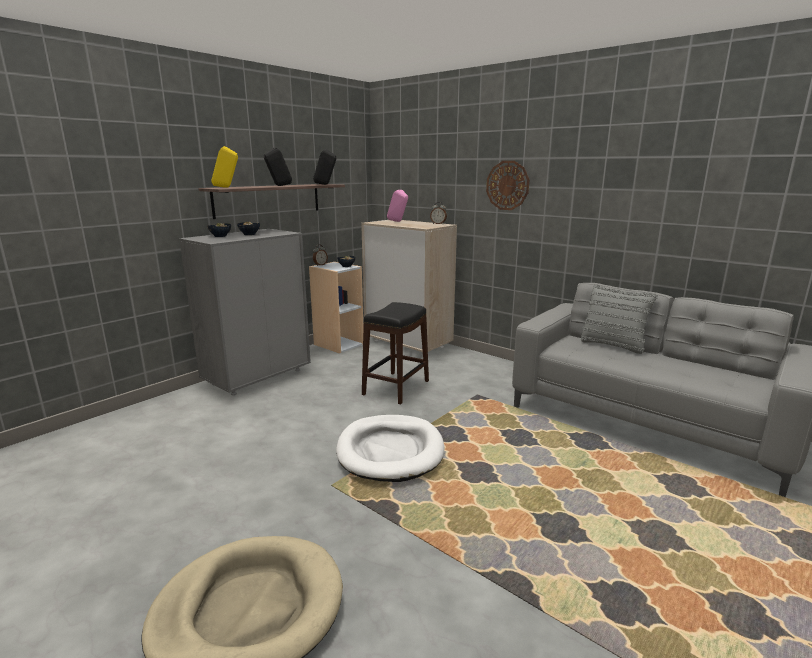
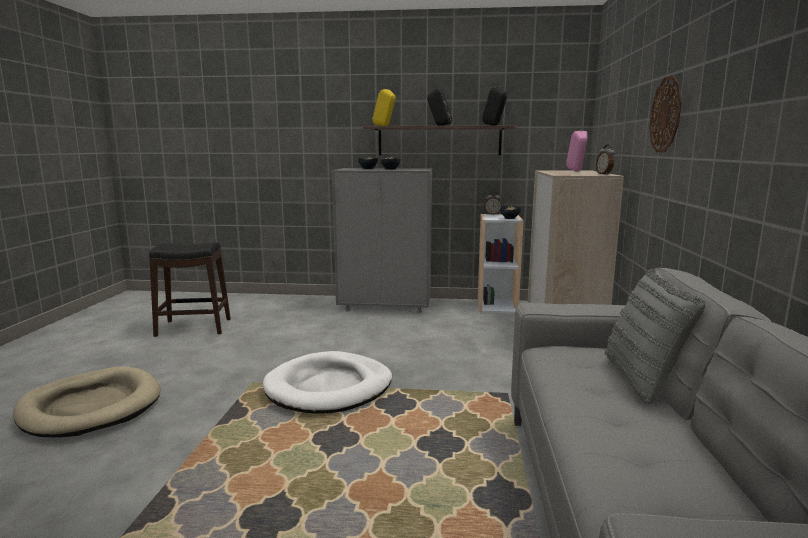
camera: 55 degrees right, 5 degrees down
(395, 387) = (452, 353): black stool -> black stool (193, 327)

